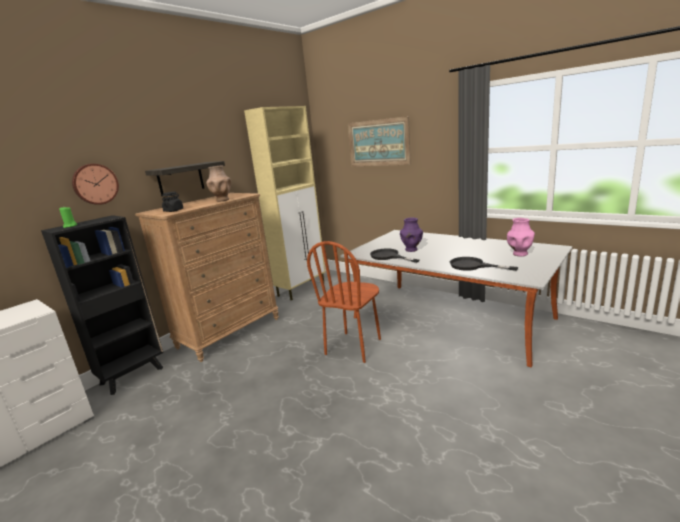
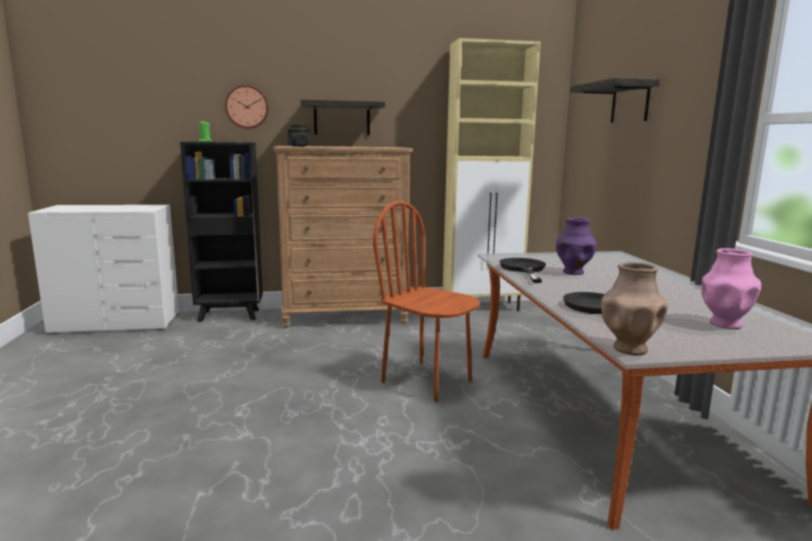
camera: 40 degrees right, 5 degrees down
(222, 200) = (362, 147): brown vase -> brown vase (629, 349)
(353, 346) = (427, 381): brown chair -> brown chair turned 60 degrees clockwise
(378, 143) = (630, 102): picture -> shelf

